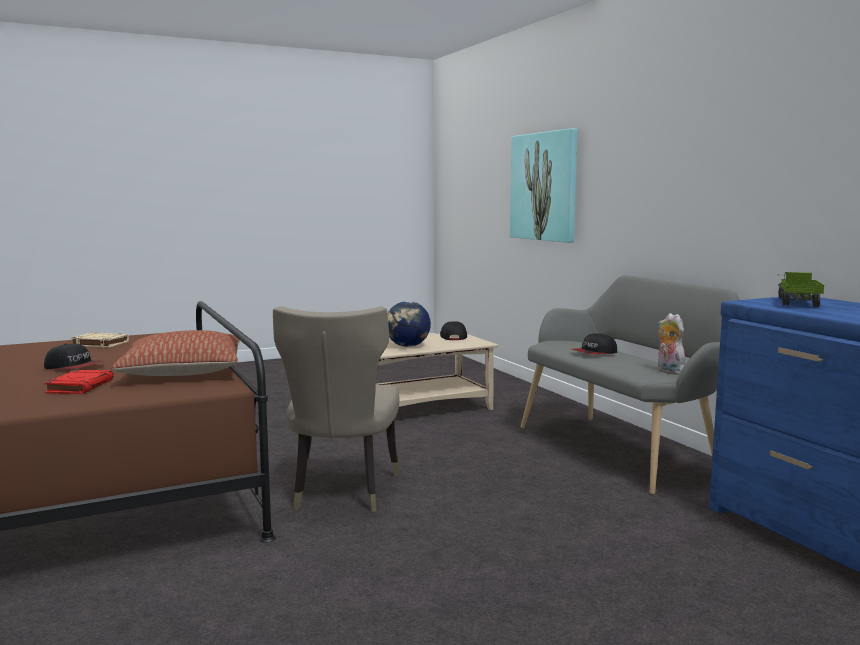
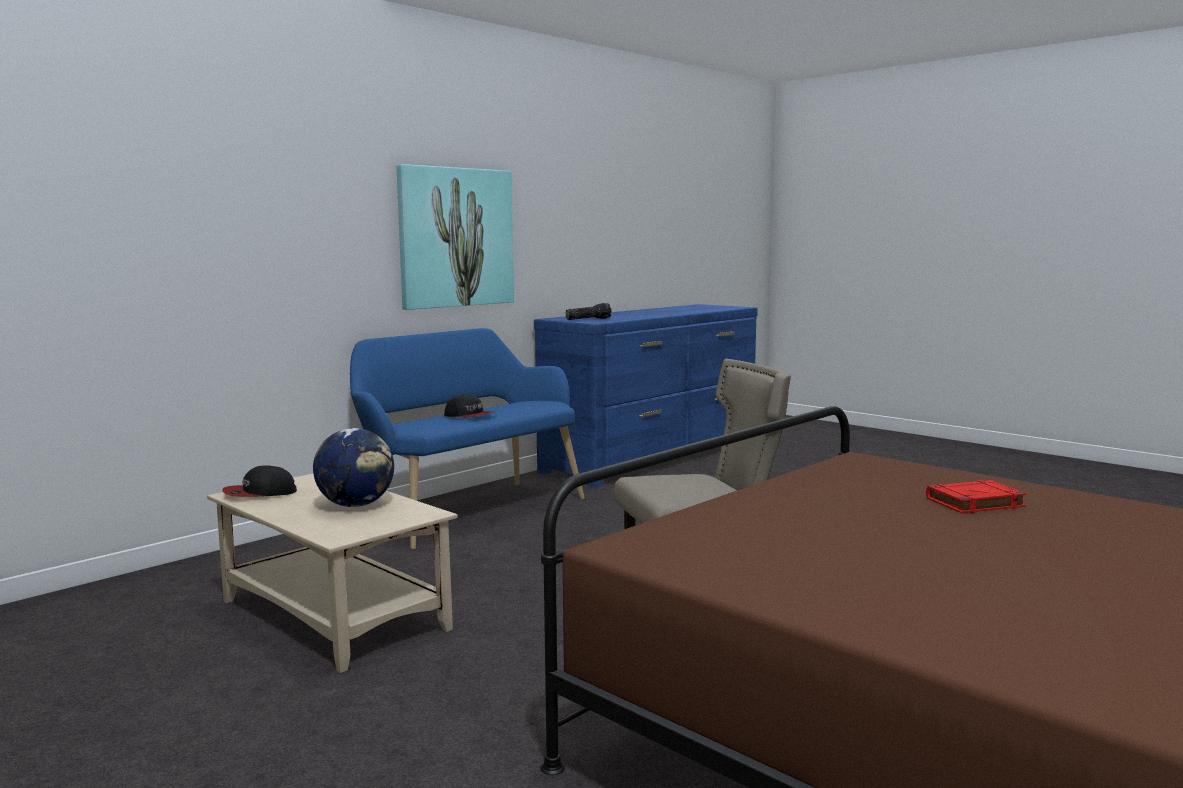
camera: 110 degrees left, 0 degrees up
(74, 367) = (924, 534): cap -> none
(99, 344) = (776, 576): beige book -> none
(182, 372) = (839, 483): pillow -> none
(544, 186) = (155, 232): picture -> picture (455, 237)
(622, 449) = (468, 510): grey bench -> blue bench
(668, 371) = (533, 402): plush toy -> none
(796, 303) = (588, 319): toy truck -> flashlight

